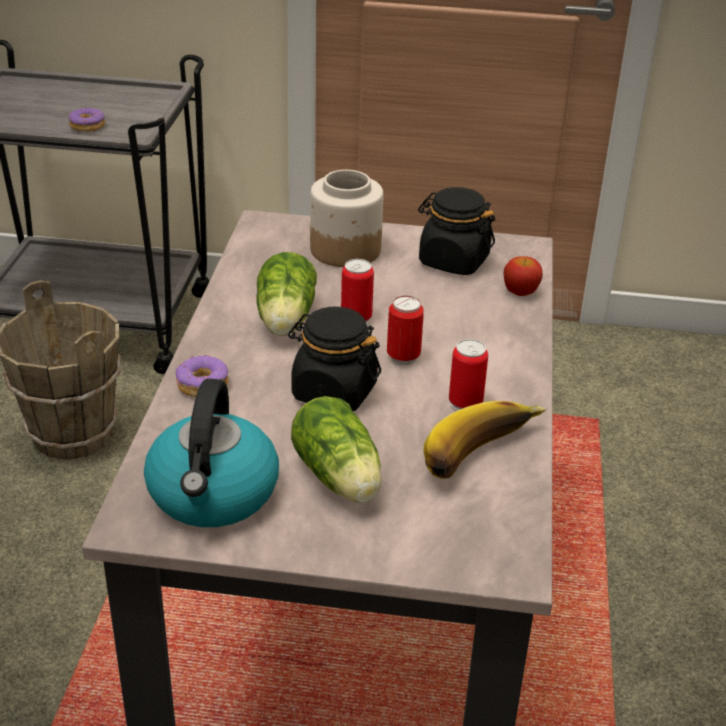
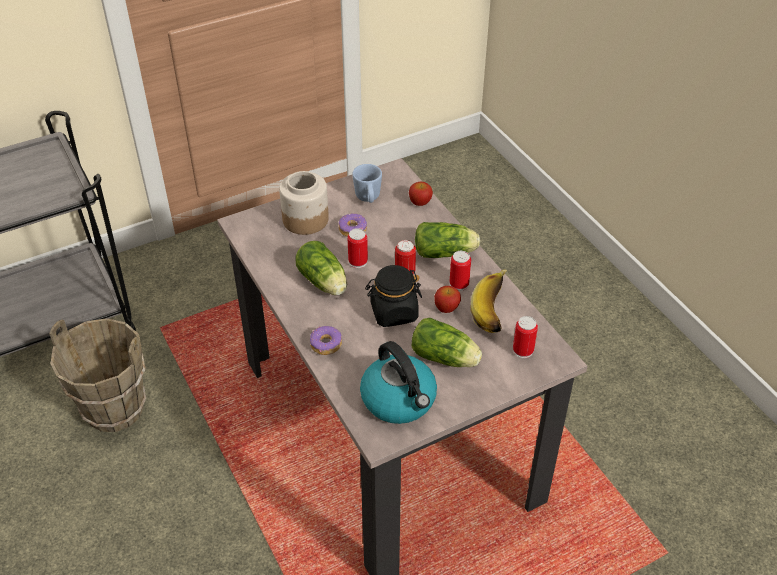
camera: 35 degrees left, 10 degrees up
(87, 126) = (29, 199): donut -> donut (353, 229)
(413, 421) = (446, 308): none -> apple
(453, 261) = (368, 199): black jar -> blue mug
(466, 528) = (523, 350): none -> can
(491, 360) = (446, 253): none -> lettuce

